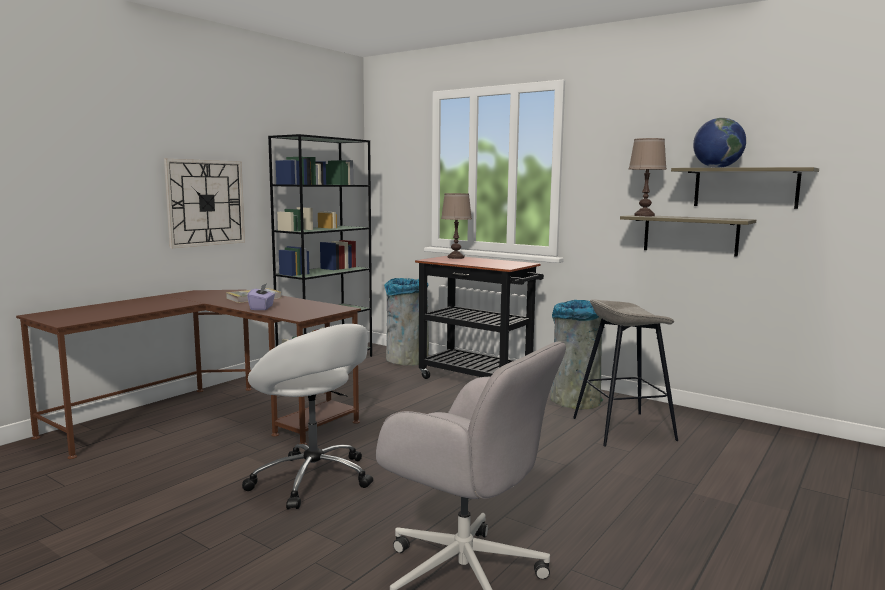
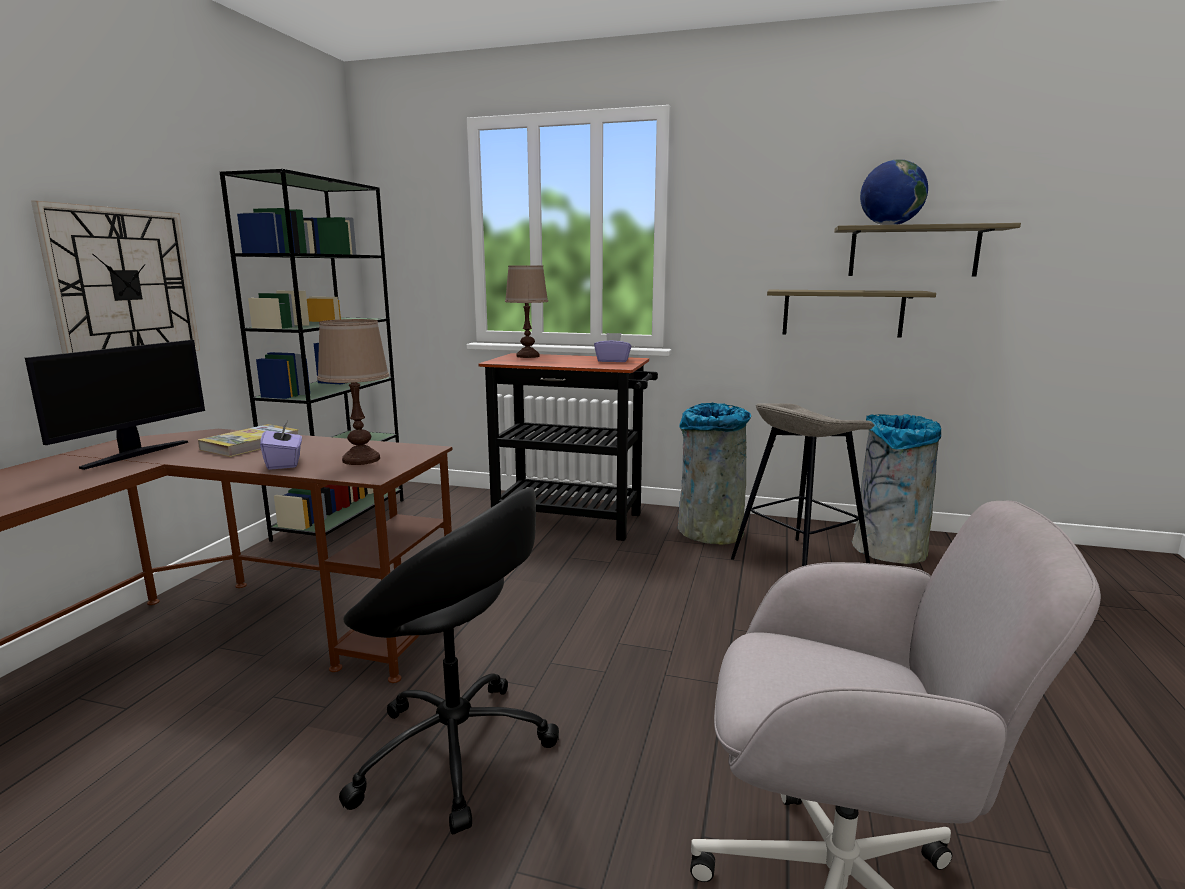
camera: 20 degrees left, 5 degrees up
(194, 298) = (135, 454): none -> monitor
(314, 480) = (458, 752): white office chair -> black office chair
(406, 360) = (456, 500): grey trash can -> grey trash can (888, 551)
(509, 263) = (613, 361): none -> purple tissue box
(644, 215) = (792, 290): brown table lamp -> brown table lamp (361, 459)

